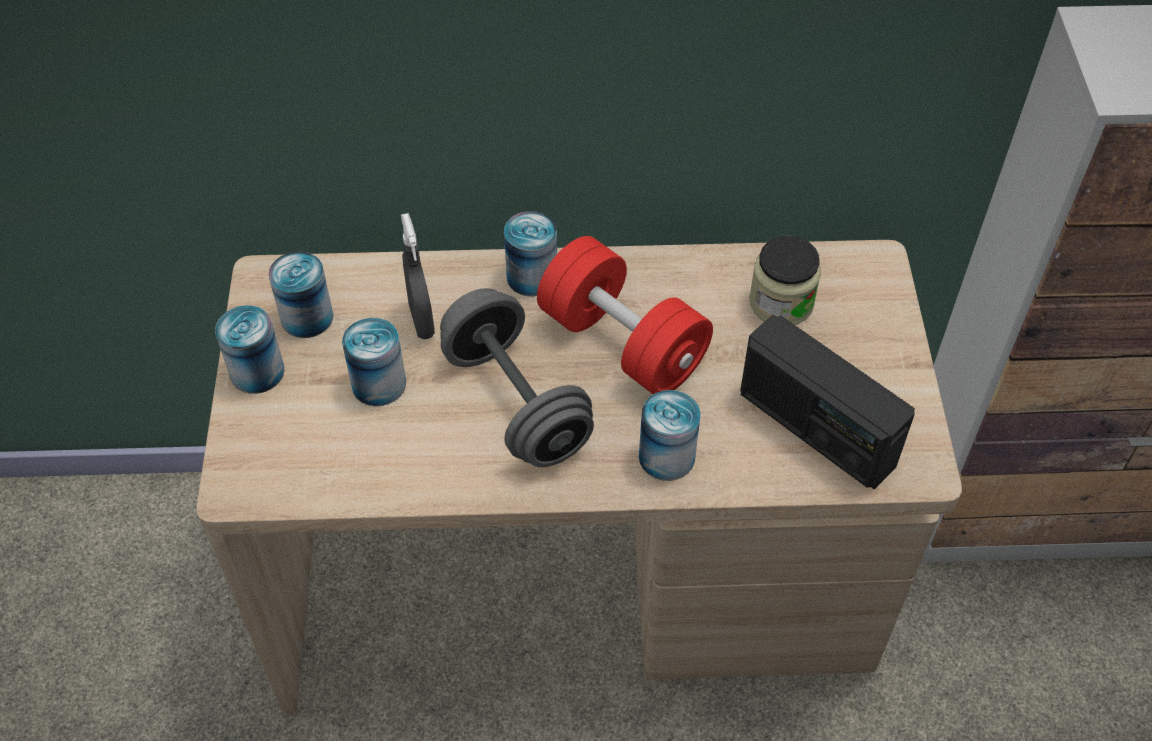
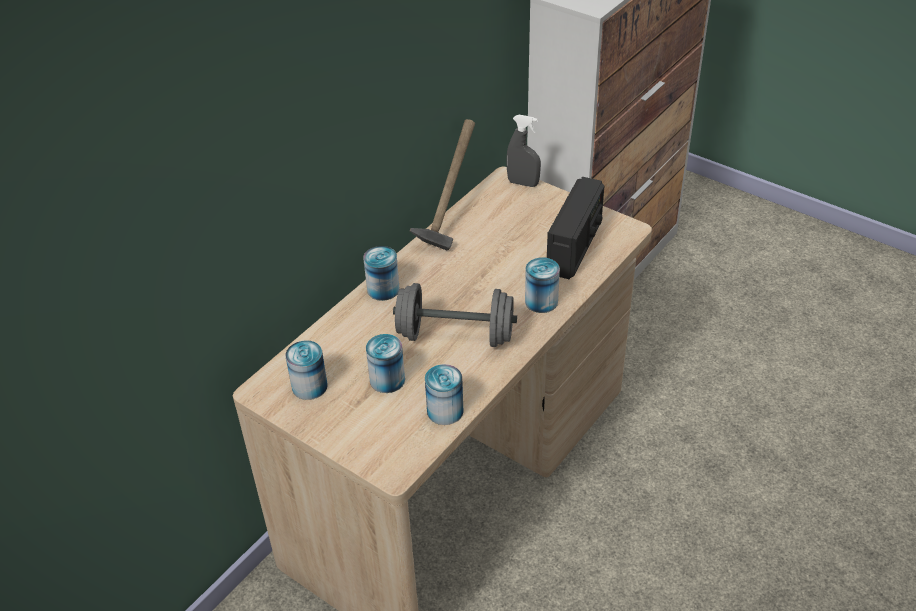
camera: 50 degrees left, 10 degrees down
(257, 371) = (324, 424): can -> can (445, 411)
(422, 321) = (364, 343): grey spray bottle -> grey spray bottle (523, 183)
(622, 343) = (460, 280): red dumbbell -> none
(728, 255) = (448, 219): none -> hammer
(781, 303) = (494, 219): jar -> none
(816, 429) = (575, 247): radio -> radio turned 60 degrees counterclockwise

